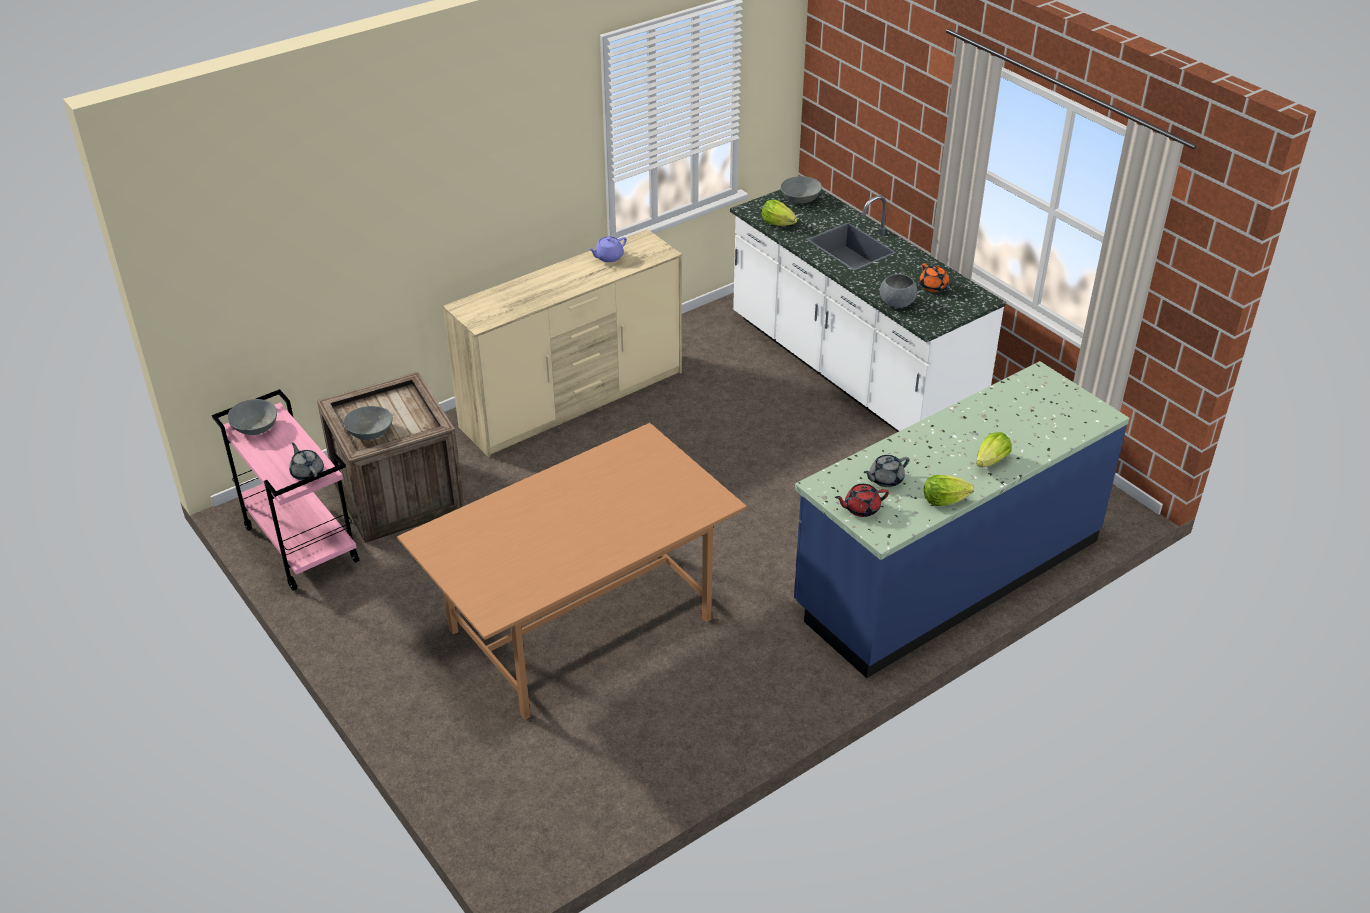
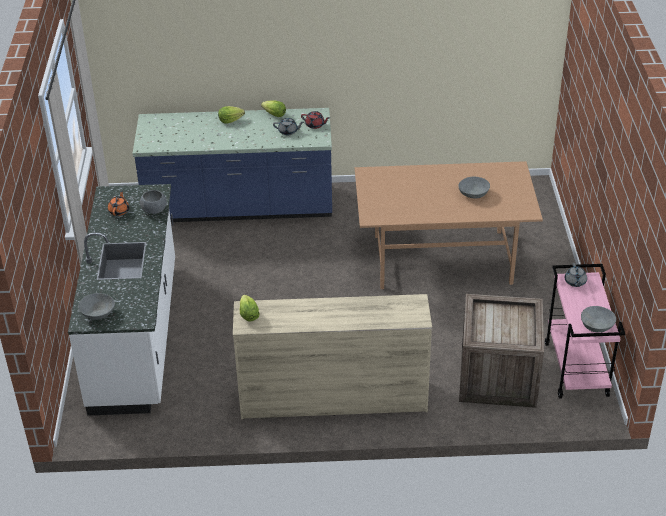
camera: 145 degrees left, 0 degrees up
(370, 433) = (519, 317): grey bowl -> grey bowl (473, 194)
(608, 257) = (285, 319): purple teapot -> none
(777, 223) = (141, 299): lettuce -> lettuce (248, 315)

